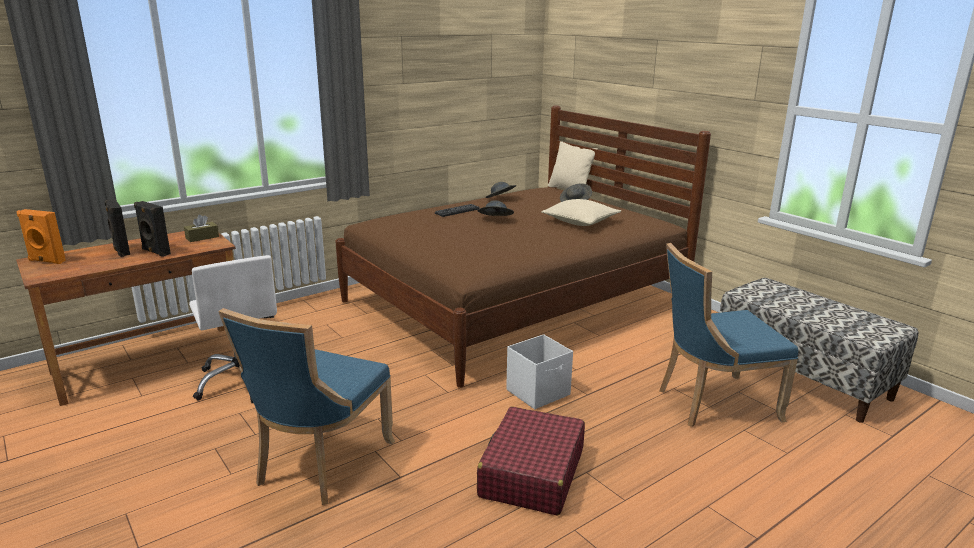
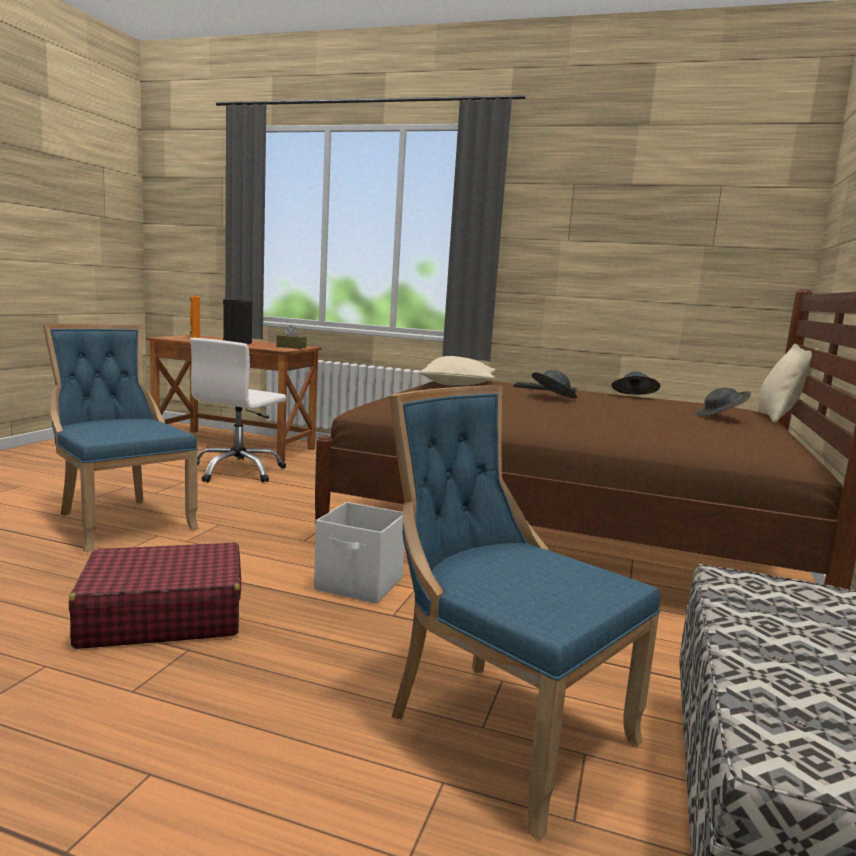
camera: 55 degrees right, 10 degrees down
(320, 464) = (121, 521): blue chair -> blue chair turned 60 degrees clockwise
(580, 221) = (649, 422): beige pillow -> beige pillow (458, 384)

